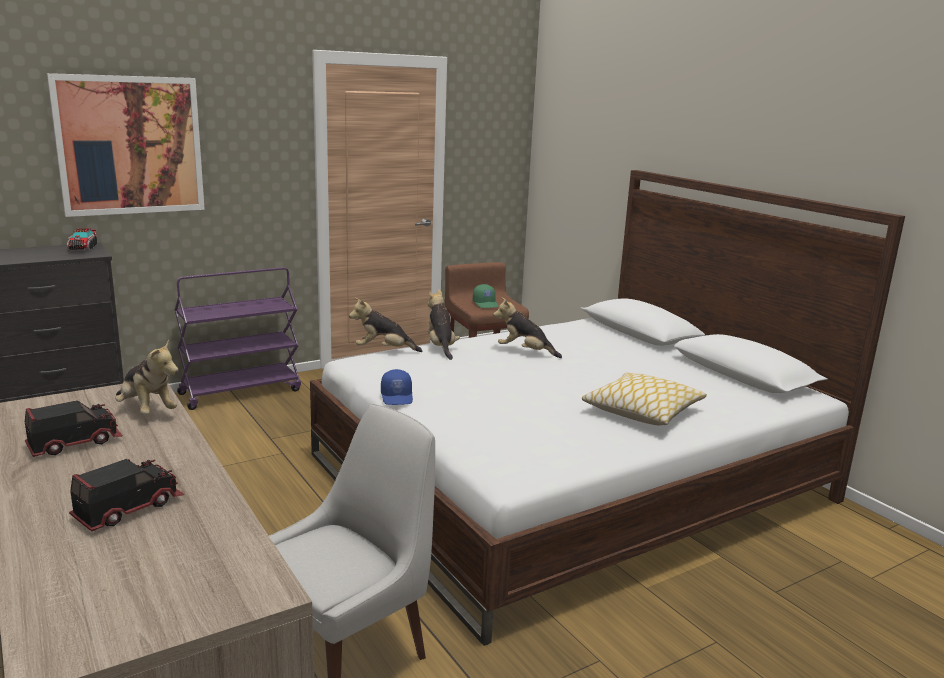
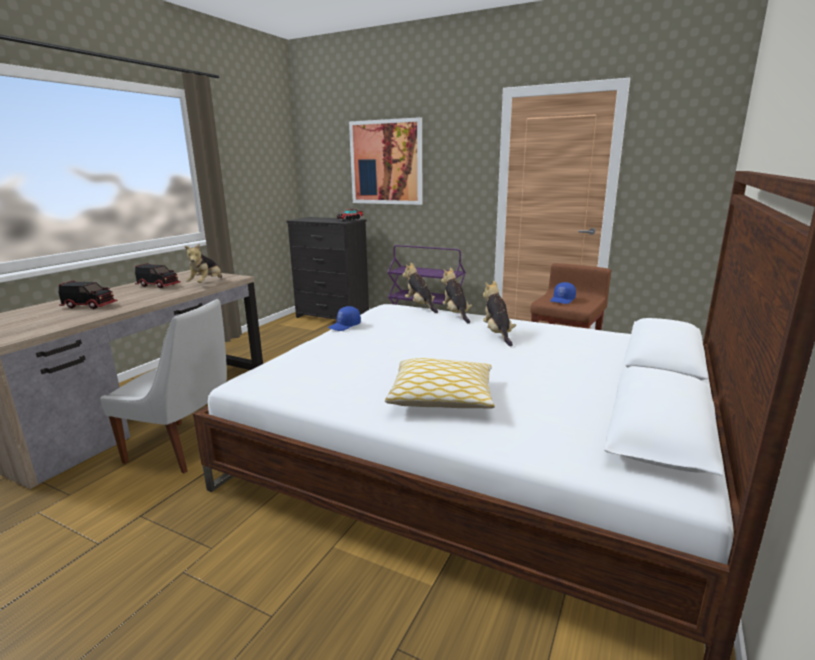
camera: 60 degrees right, 0 degrees up
(441, 347) = (456, 314): plush toy -> plush toy turned 60 degrees counterclockwise
(486, 304) = (562, 300): green cap -> blue cap

